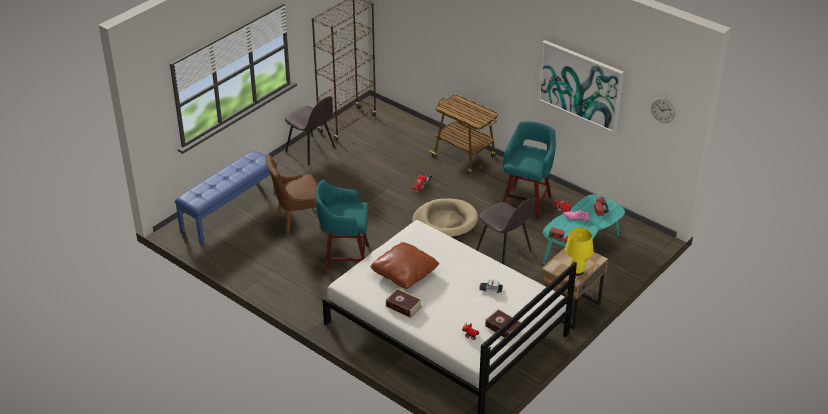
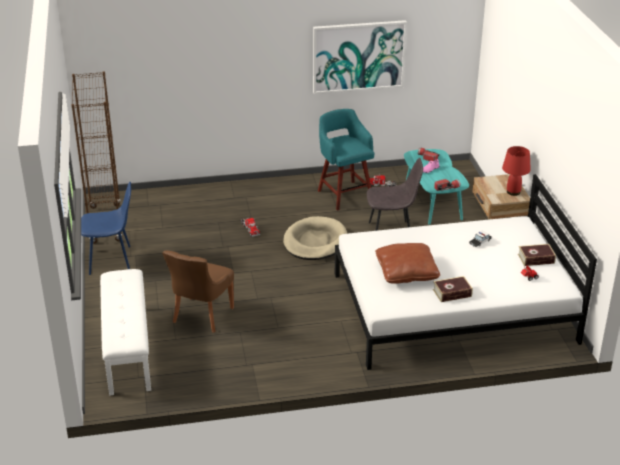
camera: 50 degrees left, 5 degrees down
(230, 211) = (127, 349): blue bench -> white bench
(311, 150) = (112, 260): grey chair -> blue chair
(344, 258) = (292, 315): turquoise stool -> none
(464, 157) = (246, 193): cart -> none
(577, 271) = (513, 192): yellow table lamp -> red table lamp
(662, 110) = (449, 40): wall clock -> none

